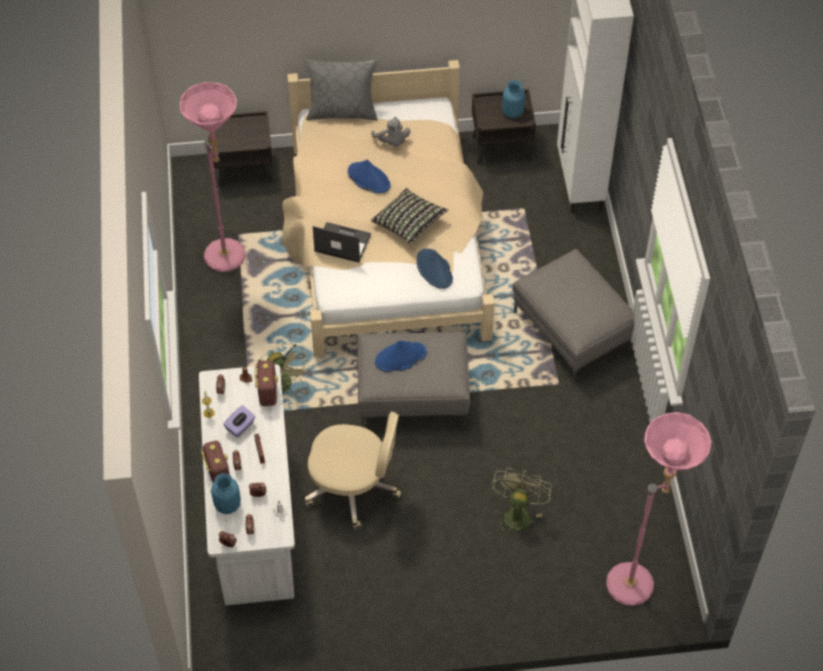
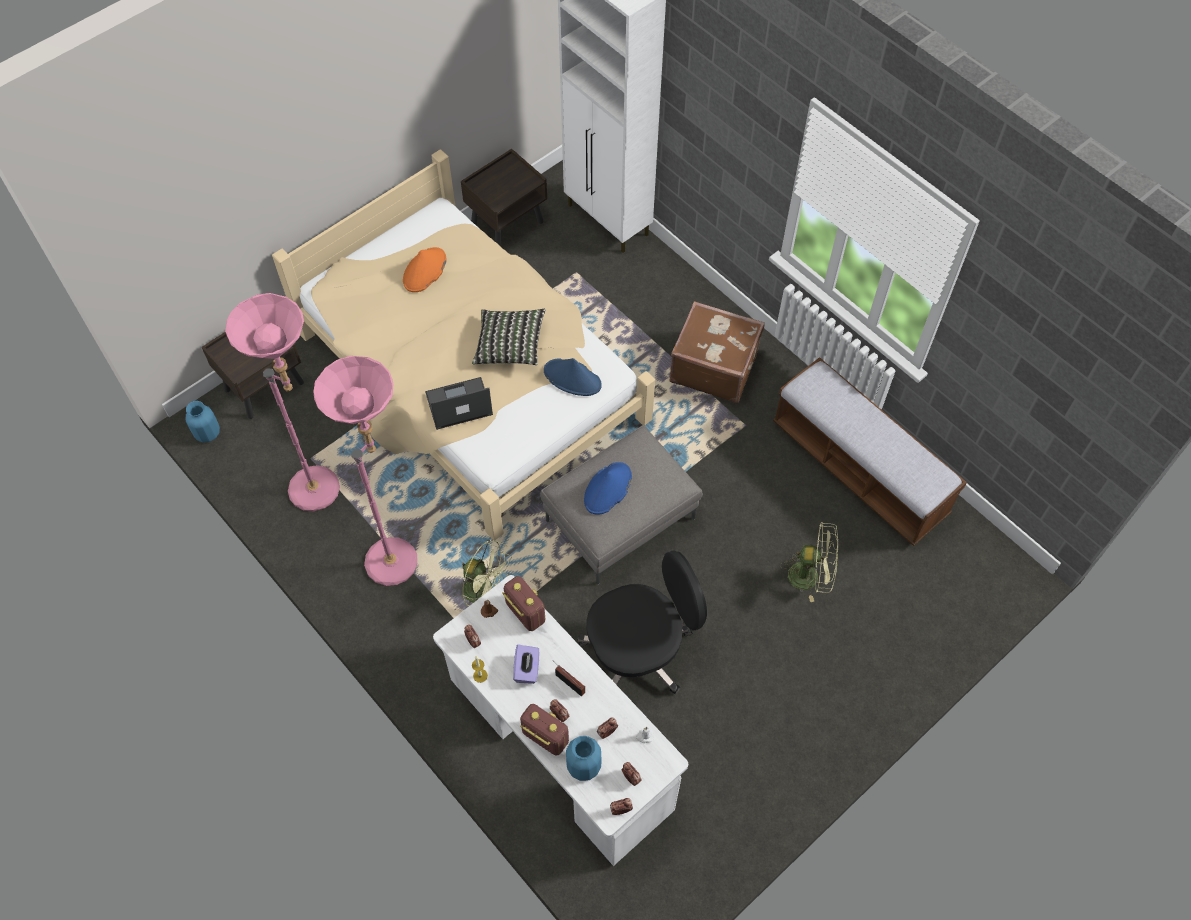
camera: 35 degrees left, 5 degrees up
(342, 111) = (346, 266): grey pillow -> none
(354, 487) = (639, 651): beige office chair -> black office chair
(368, 178) = (432, 321): blue hat -> none
(392, 142) = (424, 271): grey plush toy -> orange hat
(512, 112) = (513, 179): blue vase -> blue vase (207, 433)
(517, 513) = (810, 576): green fan -> green fan turned 120 degrees clockwise
(570, 330) = (713, 366): grey ottoman -> brown suitcase
(617, 463) = (858, 470): none -> bench
(639, 581) = (968, 571): pink floor lamp -> pink floor lamp (398, 553)

